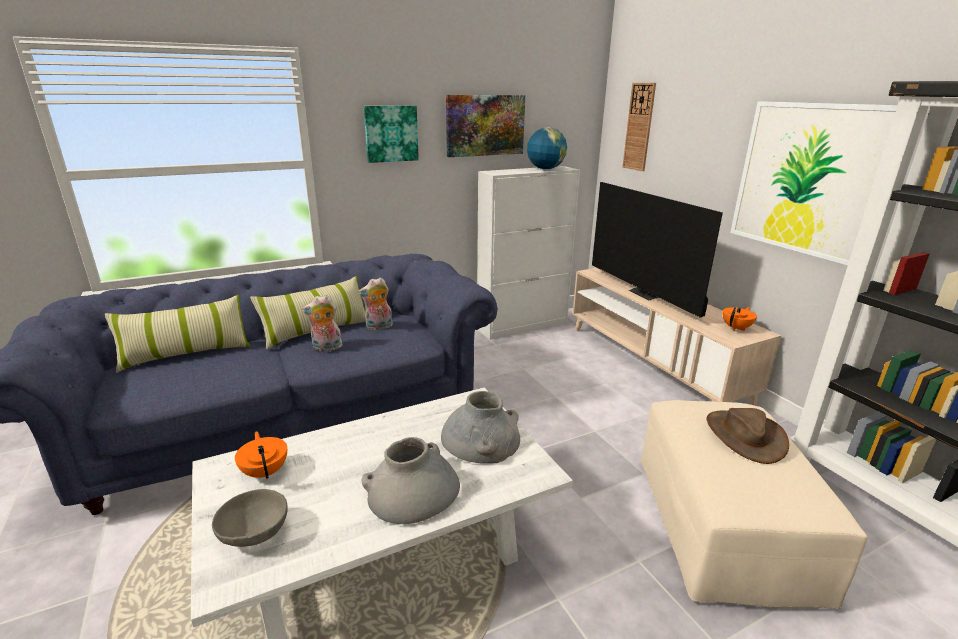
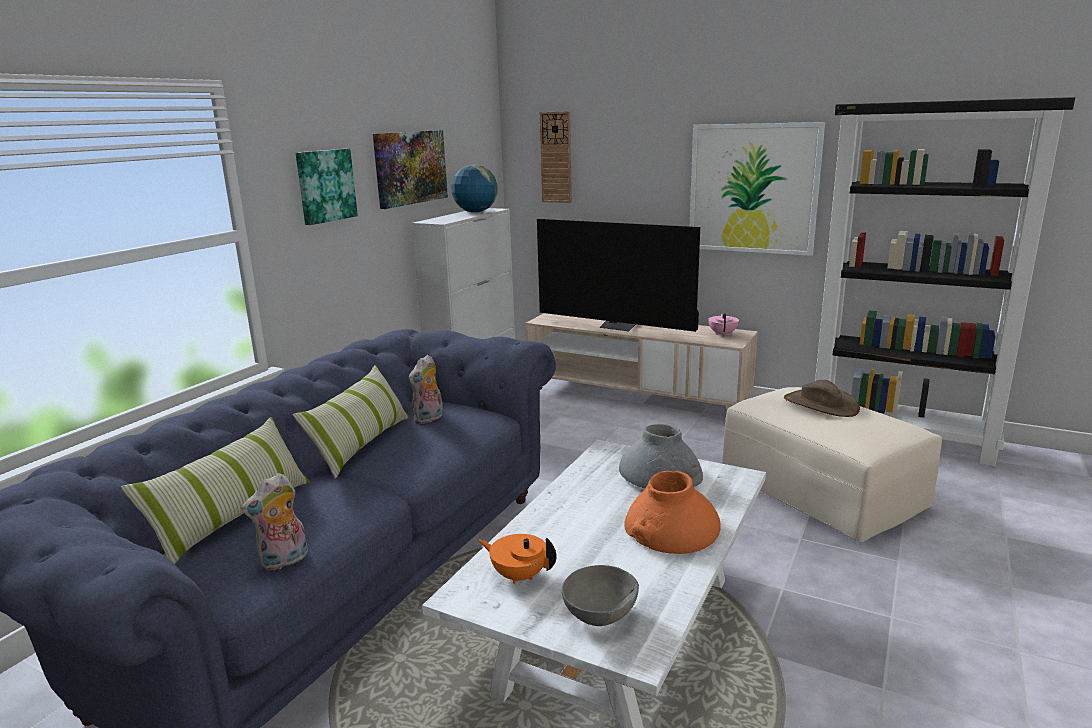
camera: 35 degrees left, 5 degrees down
(326, 348) = (405, 454): plush toy -> plush toy (284, 561)
(412, 491) = (671, 528): grey vase -> orange vase
(736, 328) = (723, 334): orange teapot -> pink teapot

